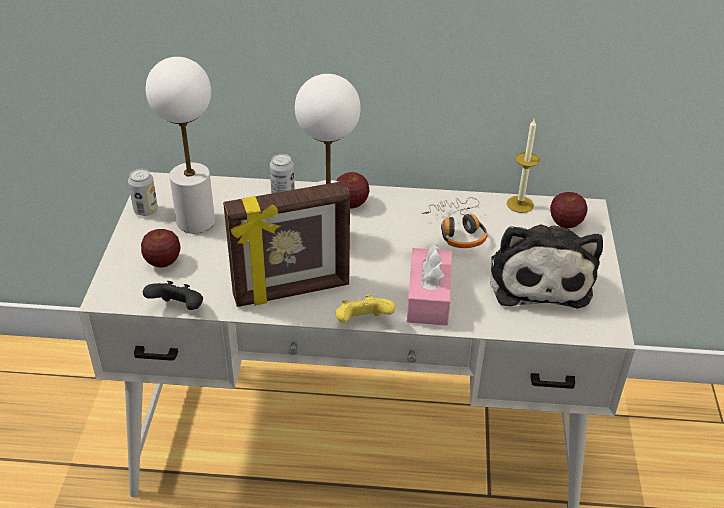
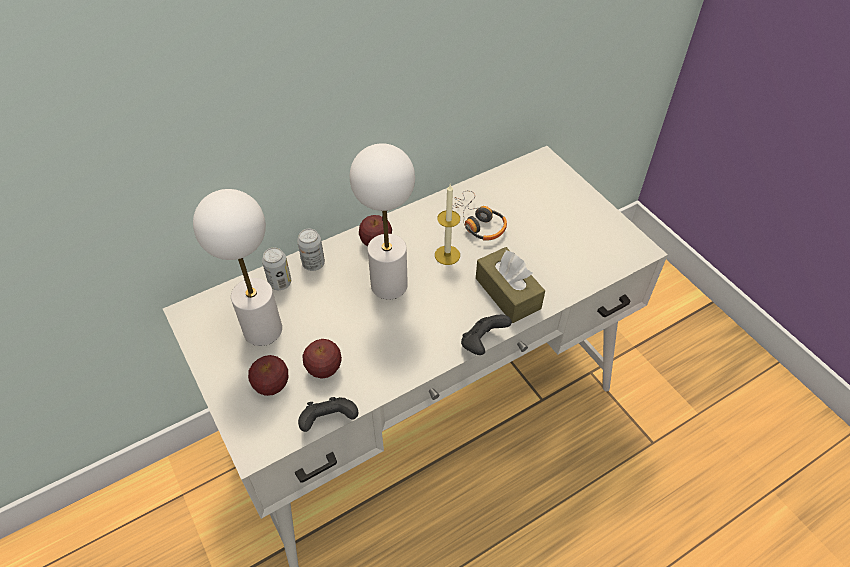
camera: 35 degrees left, 10 degrees up
(145, 210) = (206, 344): can -> can (280, 283)
(292, 291) = (405, 348): picture frame -> none
(362, 323) = (482, 343): yellow game controller -> black game controller
(428, 298) = (507, 293): pink tissue box -> brown tissue box
(520, 204) = (496, 179): candle -> candle (447, 255)
(539, 277) = (563, 233): plush toy -> none
(566, 223) = (540, 179): apple -> apple (324, 369)

